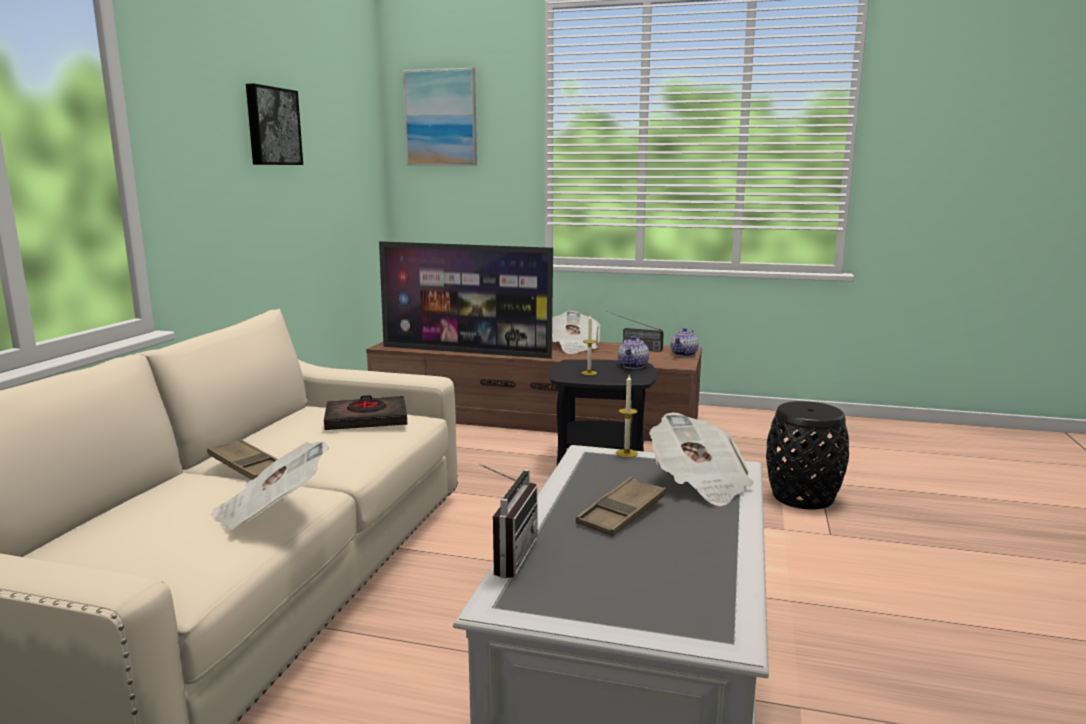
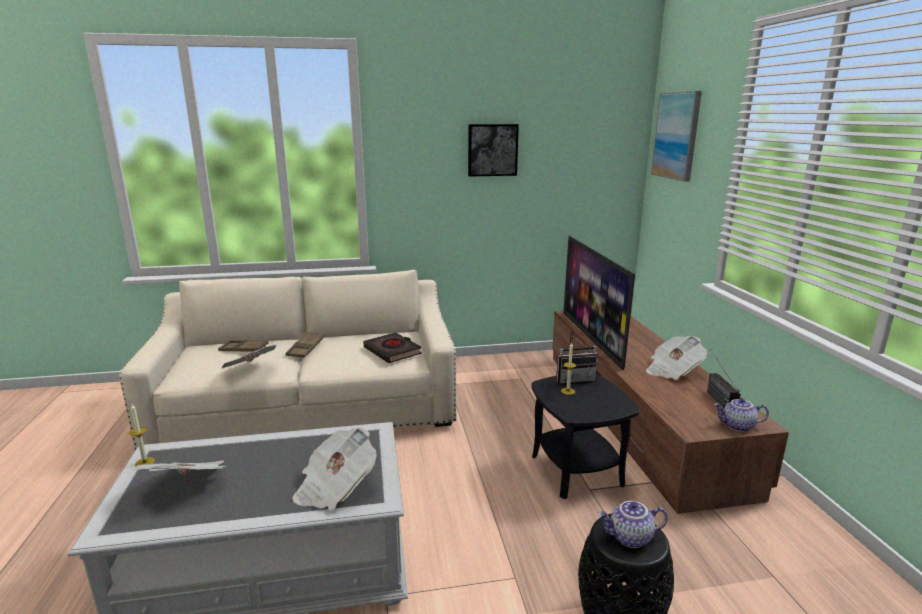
camera: 65 degrees right, 5 degrees up
(506, 556) = (206, 440): radio -> radio (574, 379)
(622, 513) = (272, 465): brown tray -> brown tray (244, 349)
(626, 453) = (384, 445): candle -> candle (145, 462)
(632, 570) = (190, 484): none -> newspaper
(633, 366) = (615, 405): teapot -> teapot (630, 538)

